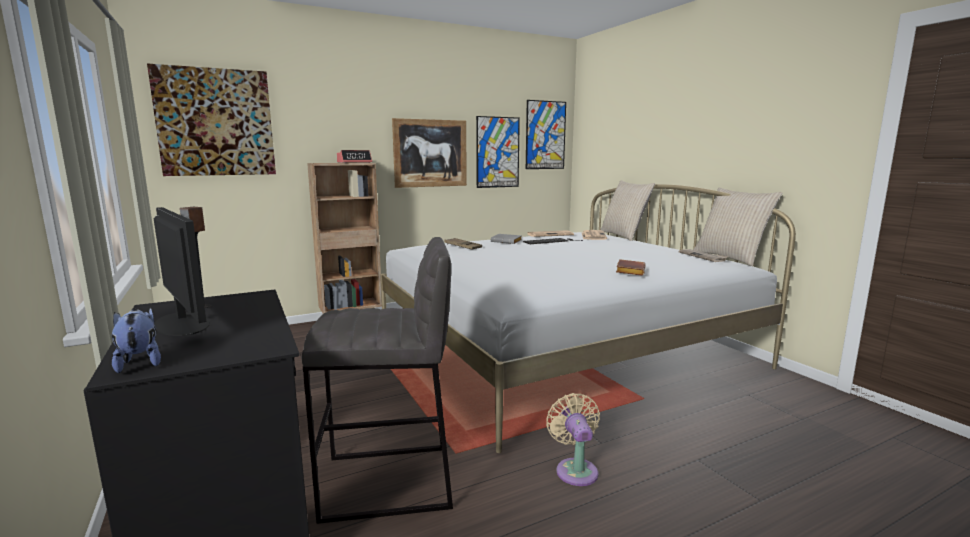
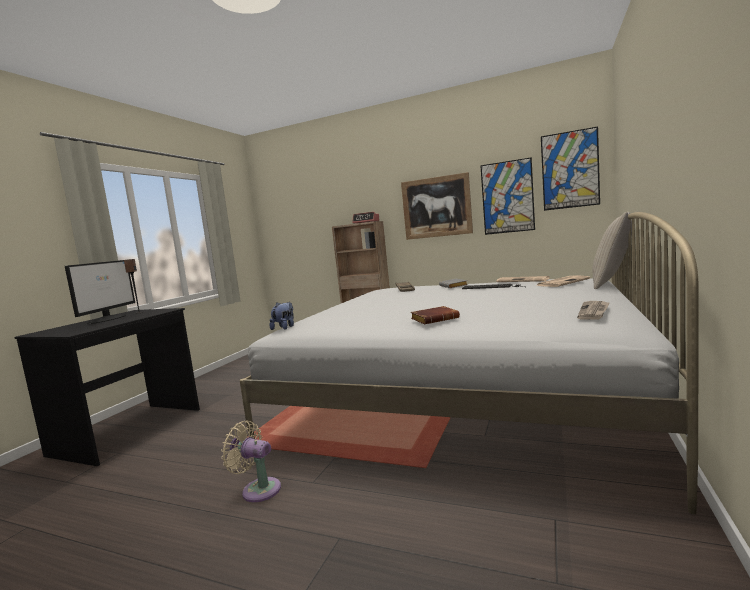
camera: 50 degrees right, 5 degrees down
(140, 362) = (46, 331): plush toy -> plush toy (284, 327)
(215, 122) = (292, 206): picture -> none
(389, 482) = (187, 445): grey stool -> none
(575, 469) = (258, 489): beige fan -> beige fan turned 105 degrees counterclockwise
(730, 257) = (654, 317): beige pillow -> none

